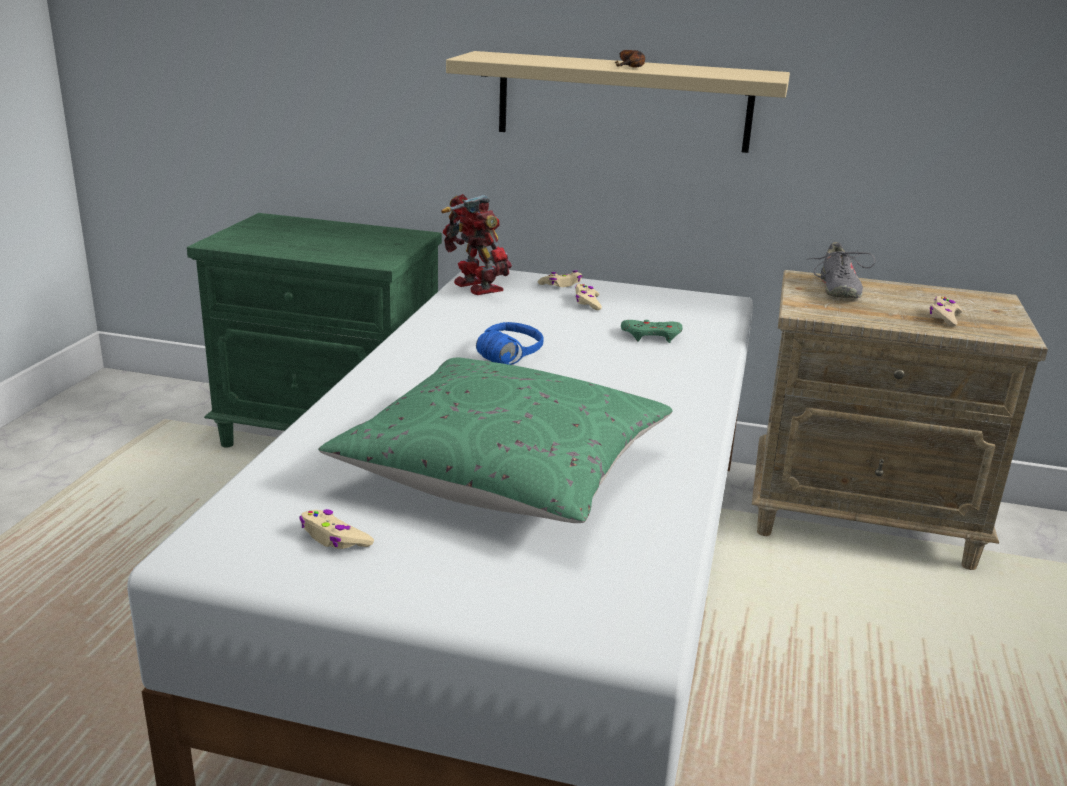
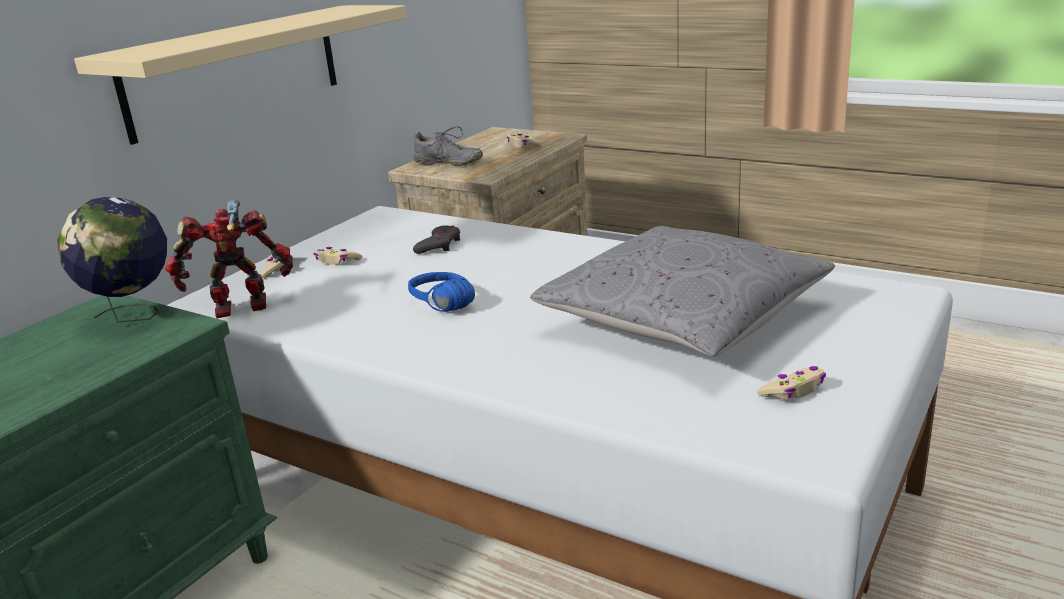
camera: 70 degrees left, 0 degrees up
(393, 245) = (133, 316): none -> globe
(503, 471) = (683, 318): green pillow -> grey pillow
(632, 66) = (272, 25): banana -> none
(652, 336) = (439, 245): green game controller -> grey game controller

